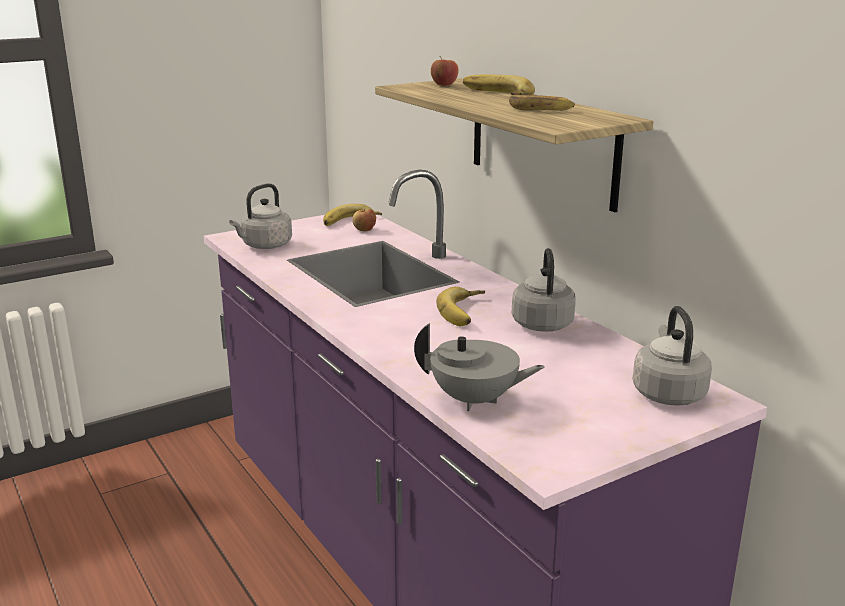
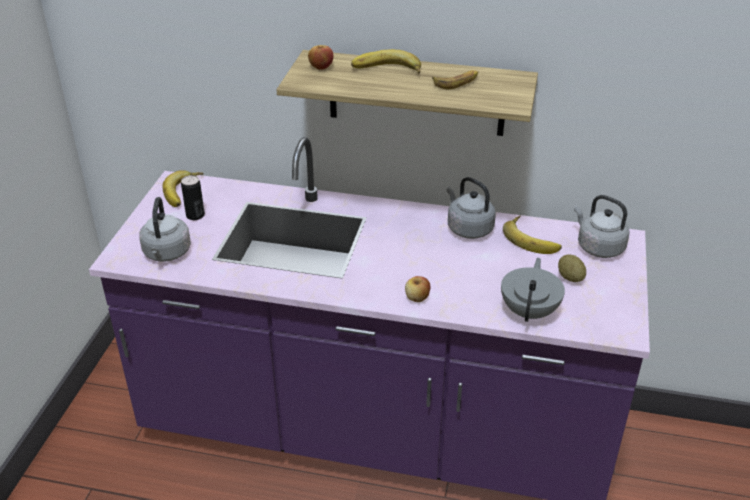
camera: 45 degrees left, 15 degrees up
(329, 235) = (195, 215): none -> can
(364, 230) = (212, 196): apple -> apple (417, 298)
(466, 312) = (415, 243): banana -> banana (532, 239)
(475, 400) = (530, 311): grey teapot -> grey teapot turned 45 degrees counterclockwise
(578, 399) = (570, 277): none -> potato

